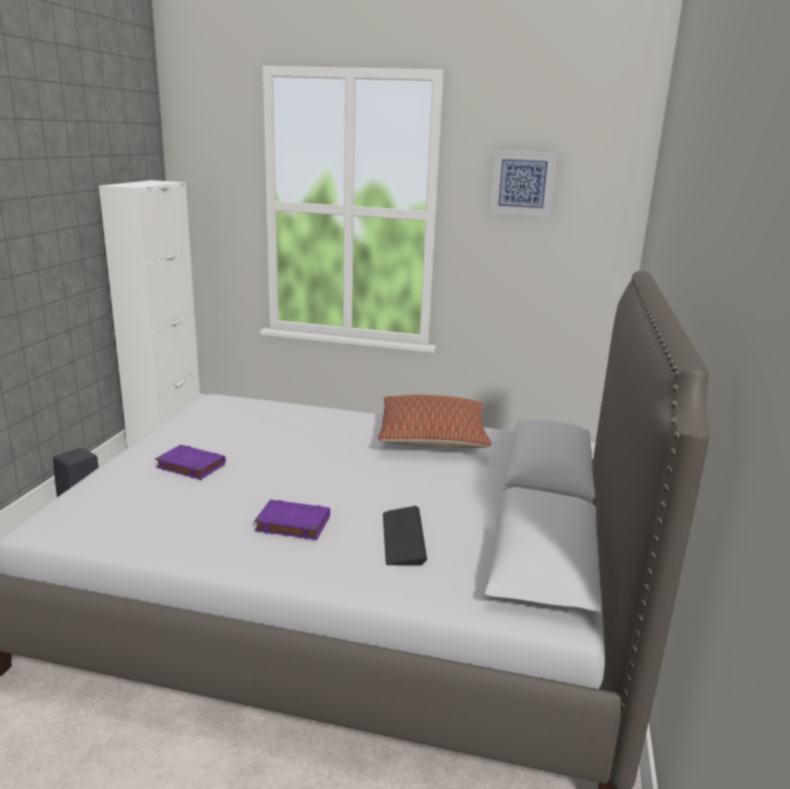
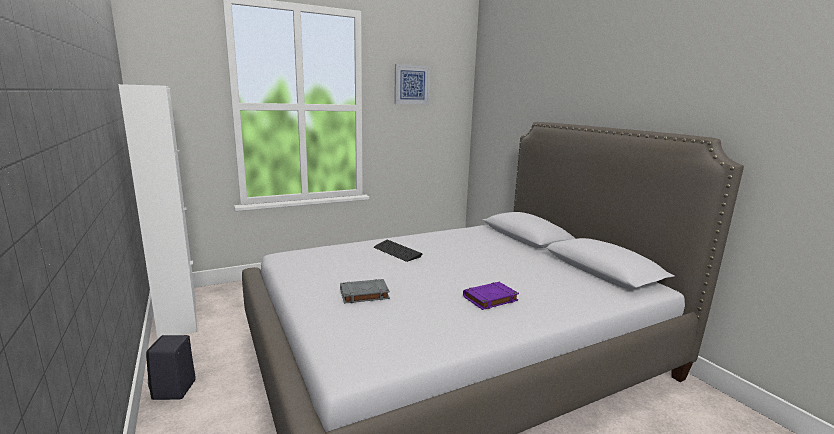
camera: 40 degrees left, 5 degrees down
(190, 466) = (363, 294): purple book -> grey book
(403, 537) = (545, 283): keyboard -> keyboard (397, 251)
(433, 438) = (454, 238): pillow -> none

